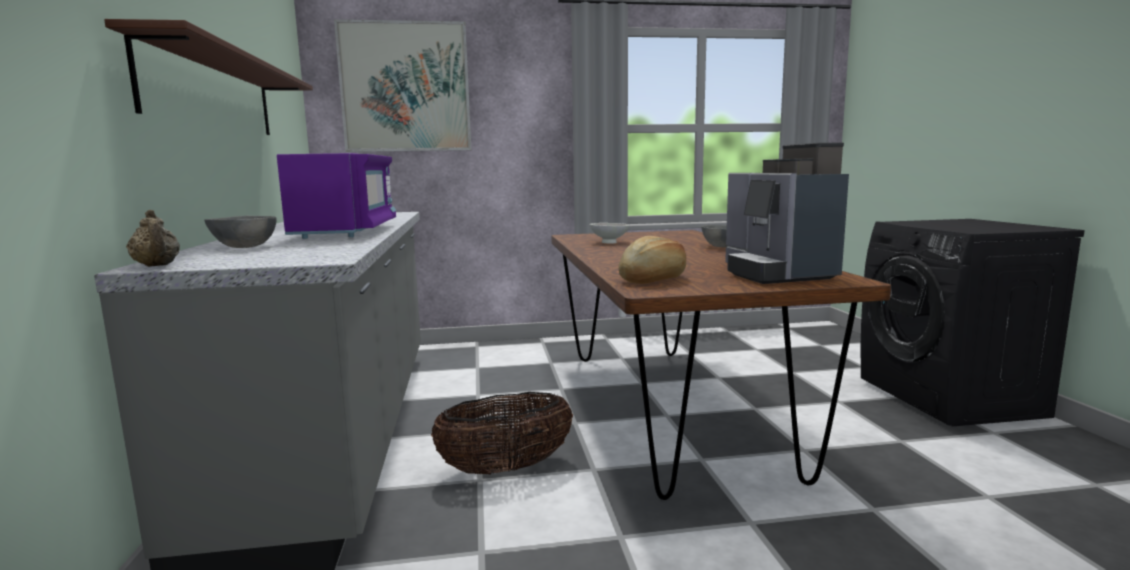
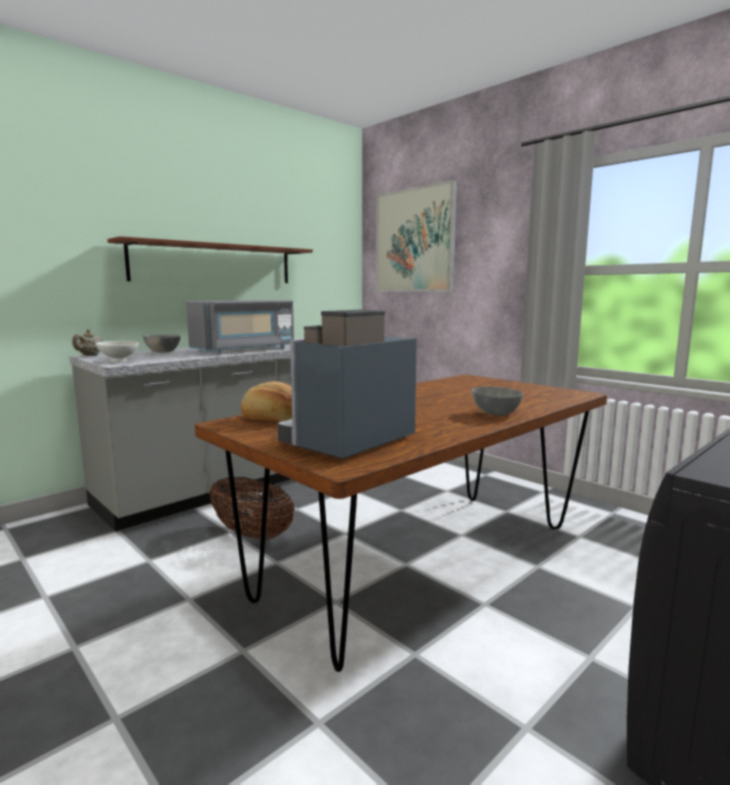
camera: 55 degrees right, 0 degrees up
(347, 231) = (244, 349): purple microwave -> grey microwave
(609, 242) = (448, 388): white bowl -> white bowl (120, 361)

